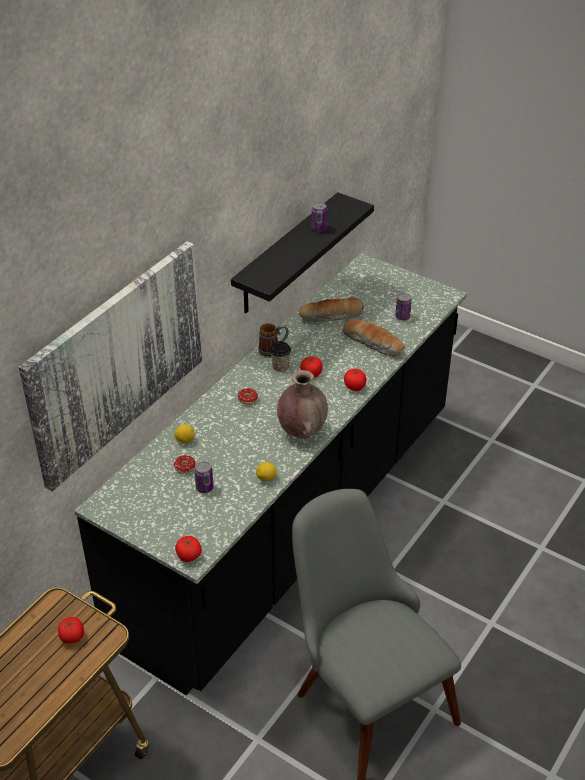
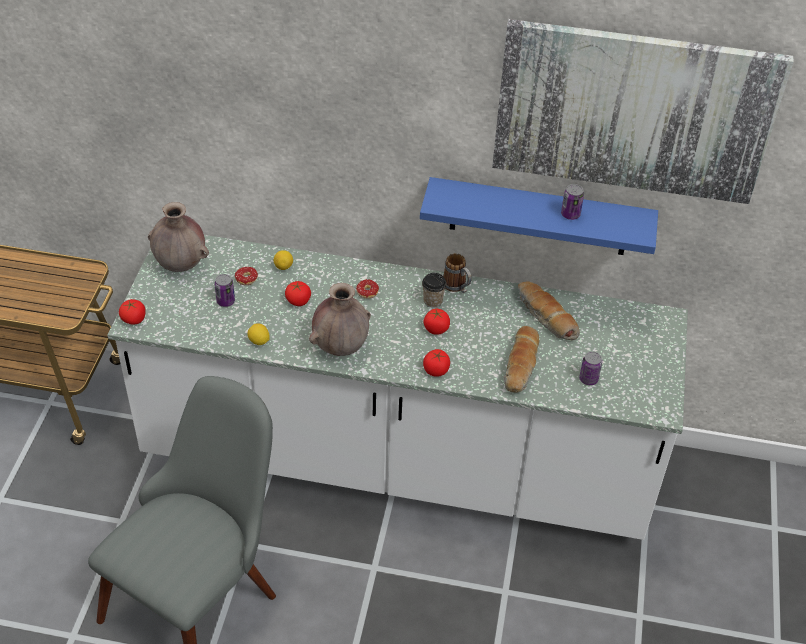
camera: 65 degrees right, 5 degrees up
(72, 637) = (57, 295): tomato -> tomato (298, 301)
(117, 361) = (242, 140): picture -> picture (633, 111)
(138, 507) = (181, 265): none -> brown vase
(286, 255) = (539, 217): black shelf -> blue shelf
(292, 522) = (397, 460): black counter -> white counter

